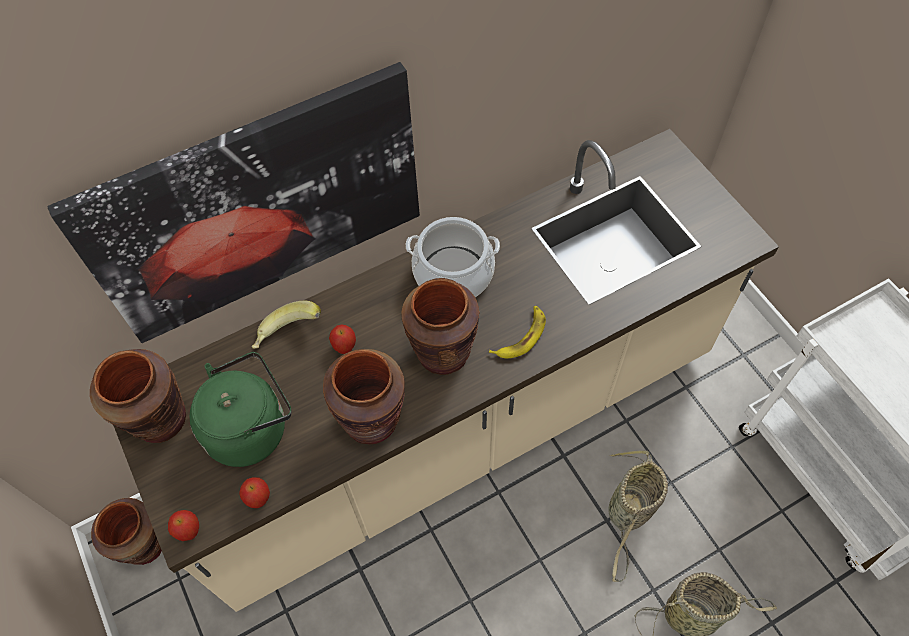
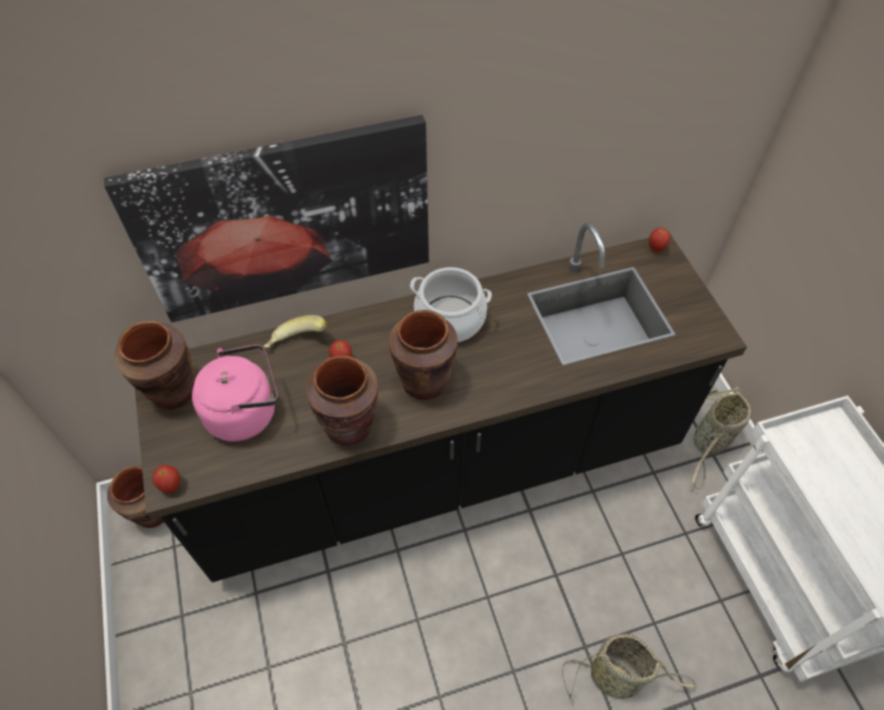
camera: 10 degrees right, 5 degrees down
(251, 428) = (246, 412): green kettle -> pink kettle
(259, 499) = (236, 471): apple -> apple (656, 249)
(458, 428) = (442, 468): beige counter -> black counter
(521, 336) = (496, 380): banana -> none
(628, 513) = (577, 573): basket -> basket (709, 443)

